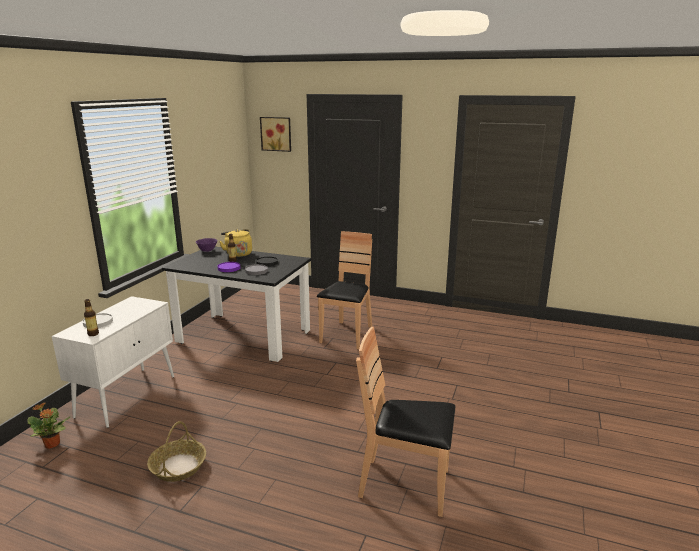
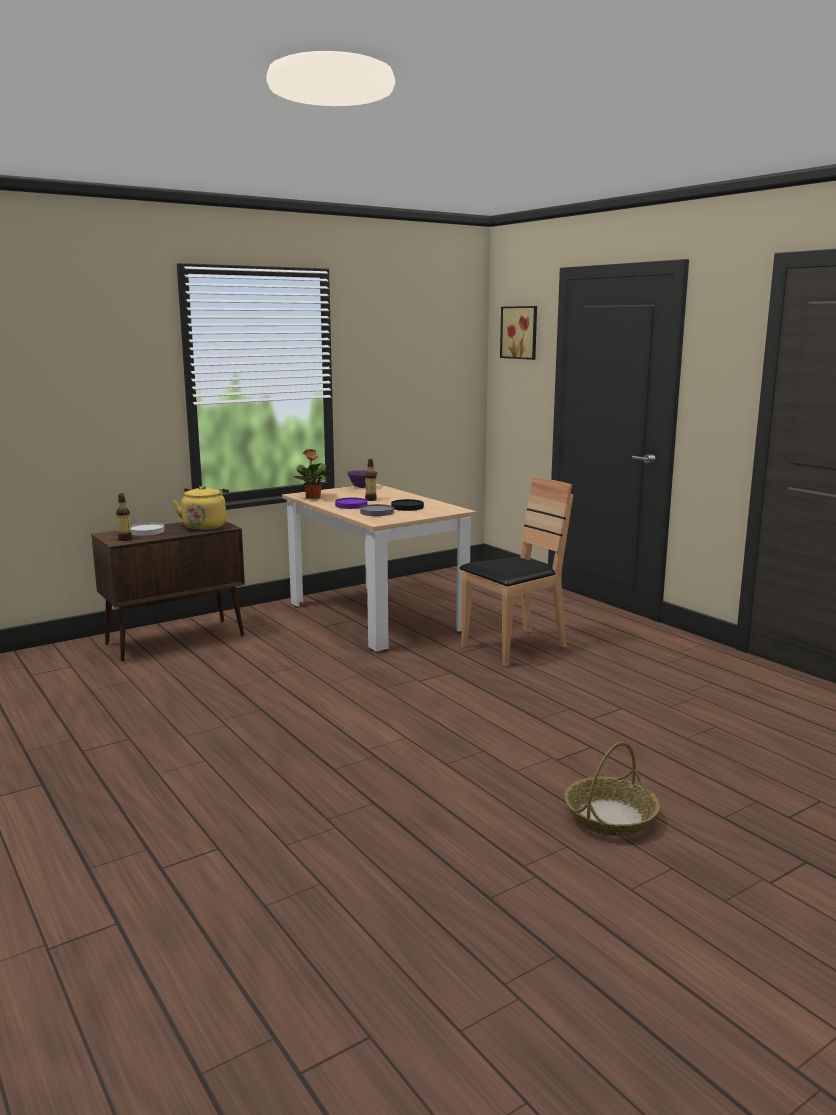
camera: 35 degrees right, 5 degrees down
(52, 444) = (61, 660): potted plant -> potted plant (313, 498)
(127, 395) = (177, 640): white cabinet -> brown cabinet
(178, 466) = (133, 714): basket -> basket (610, 816)
(238, 254) = (391, 494): yellow kettle -> yellow kettle (205, 526)
(244, 336) = (376, 617): black dining table -> beige dining table
(405, 485) = (338, 823): brown chair -> none

